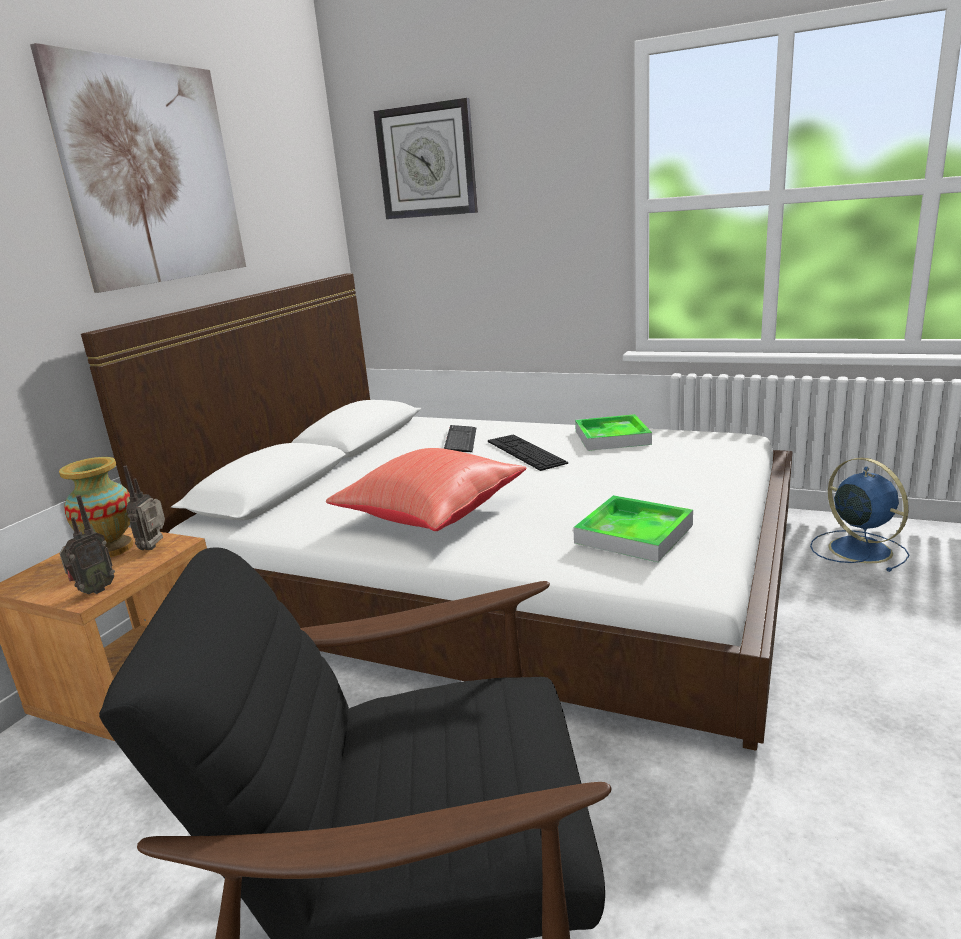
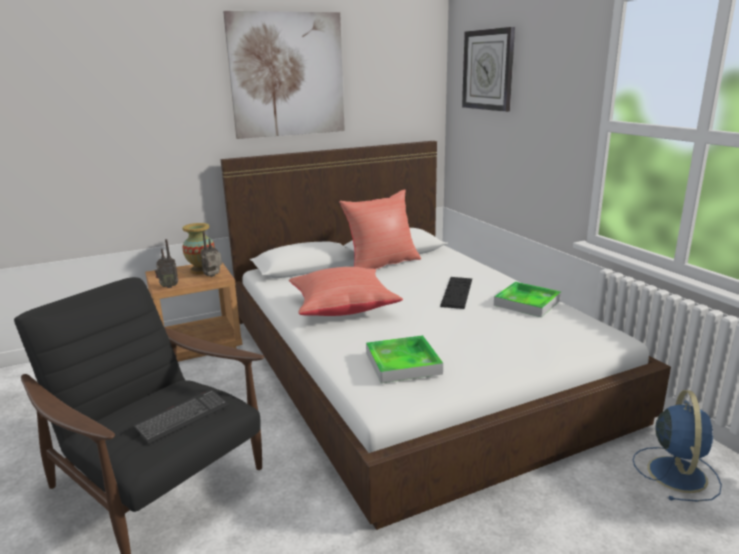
camera: 40 degrees right, 0 degrees up
(372, 455) = (381, 264): none -> red pillow
(461, 440) = (440, 271): keyboard -> keyboard (182, 417)

